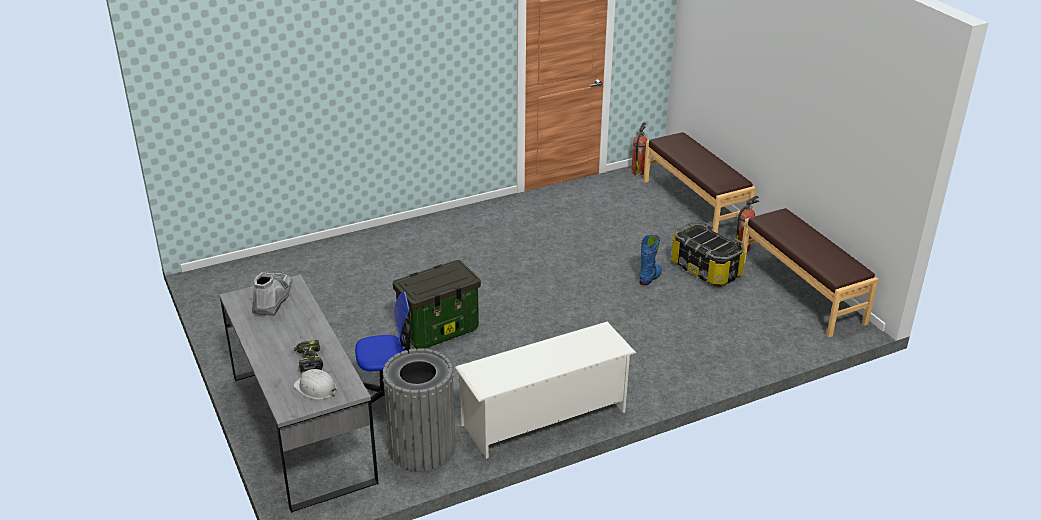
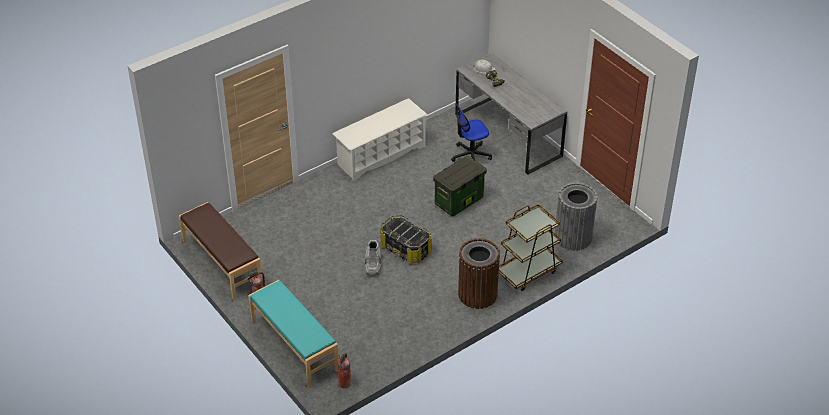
camera: 170 degrees right, 10 degrees up
(273, 300) = (535, 111): grey boot -> grey boot (373, 265)
(385, 240) = (528, 271): none -> brown cart
(422, 448) = (440, 132): grey trash can -> grey trash can (573, 237)
(461, 225) = (477, 294): none -> brown trash can
(650, 278) = (327, 261): blue boot -> none
(695, 204) = (294, 346): brown bench -> turquoise bench
(706, 269) = (287, 275): storage box -> storage box (405, 249)

